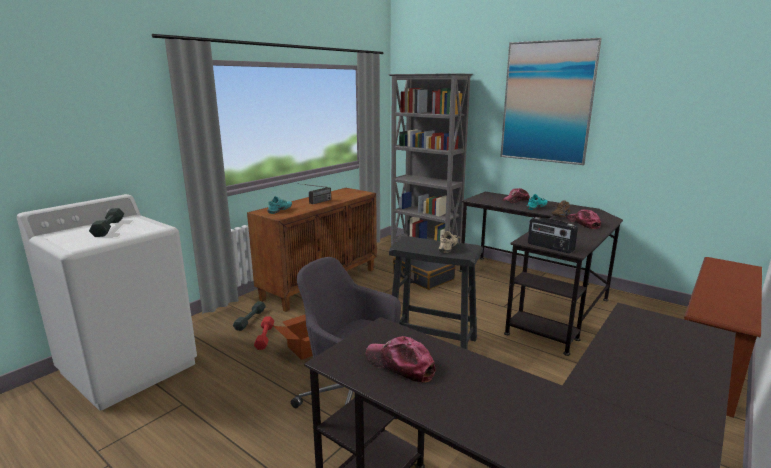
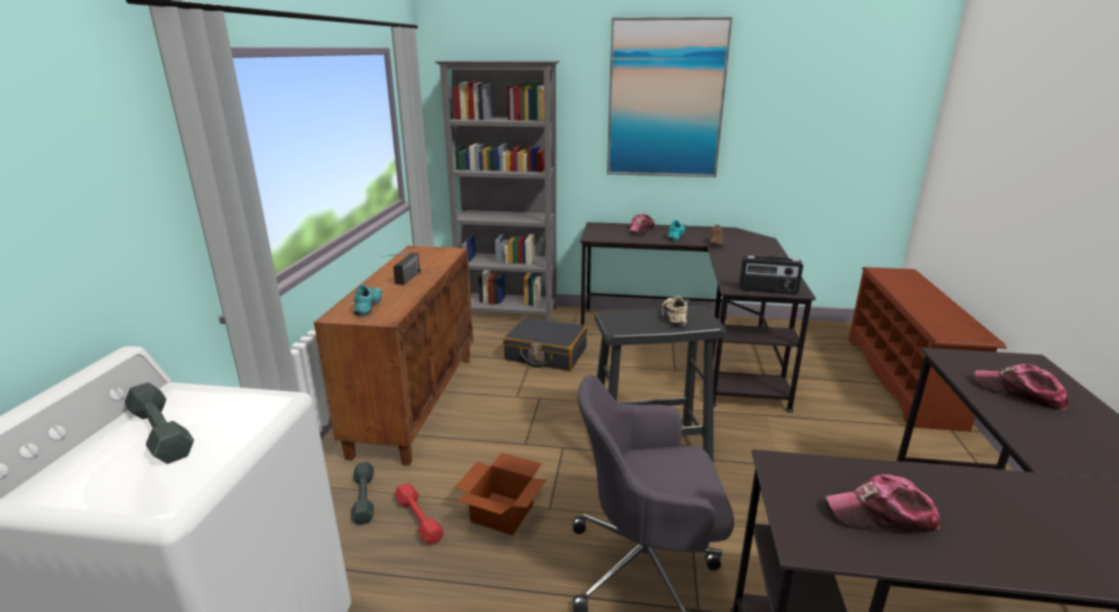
camera: 30 degrees left, 5 degrees up
(583, 223) = (751, 251): cap -> cap (1019, 393)

